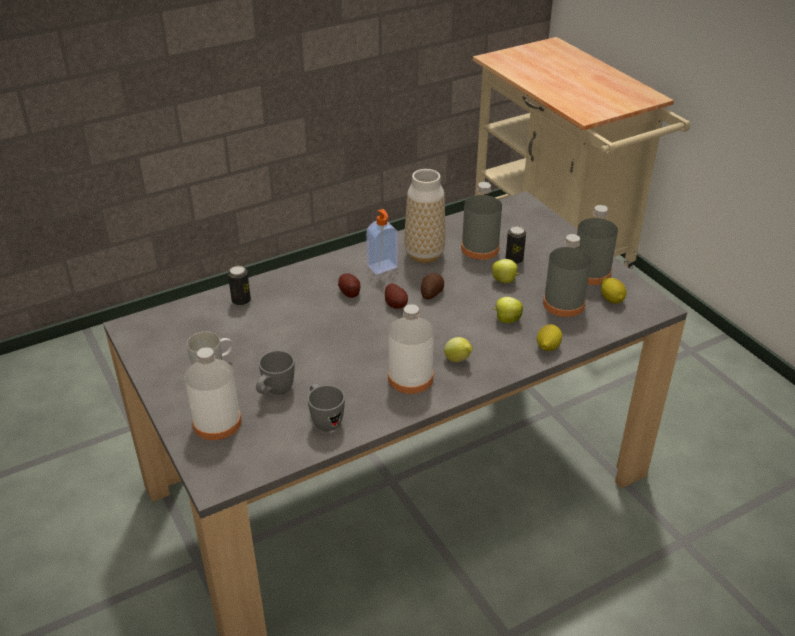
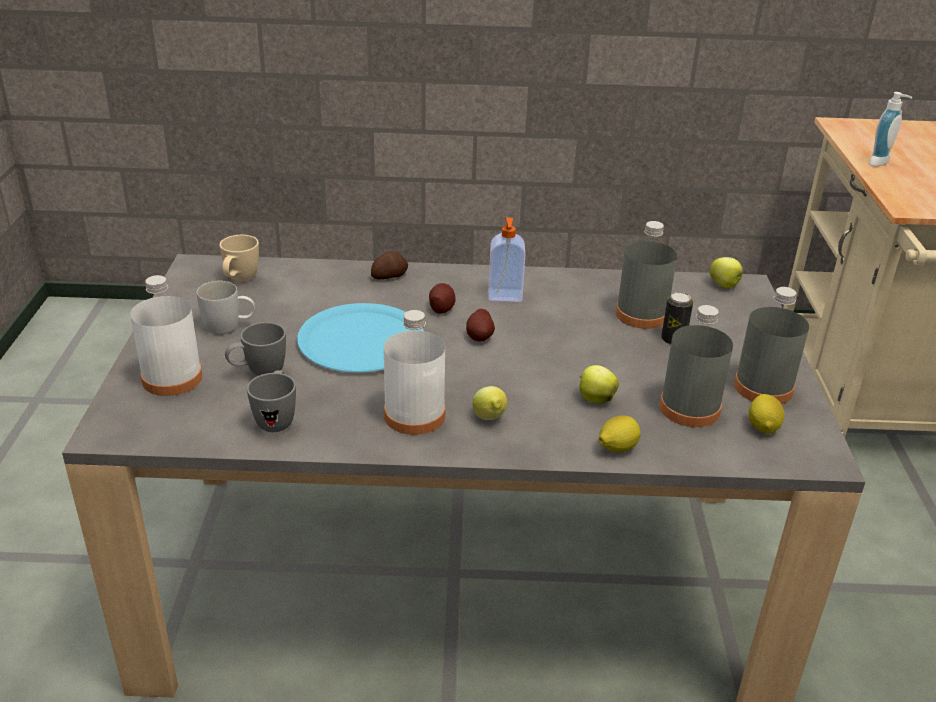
camera: 30 degrees right, 5 degrees down
(180, 326) = (239, 280): none -> beige mug
(241, 300) = (322, 278): can -> none
(320, 338) = (361, 340): none -> blue plate
(424, 255) = (566, 300): vase -> none
(431, 293) = (533, 339): potato -> potato (389, 276)
(505, 281) = (637, 358): apple -> apple (724, 285)
(544, 84) = (882, 163): none -> soap dispenser

